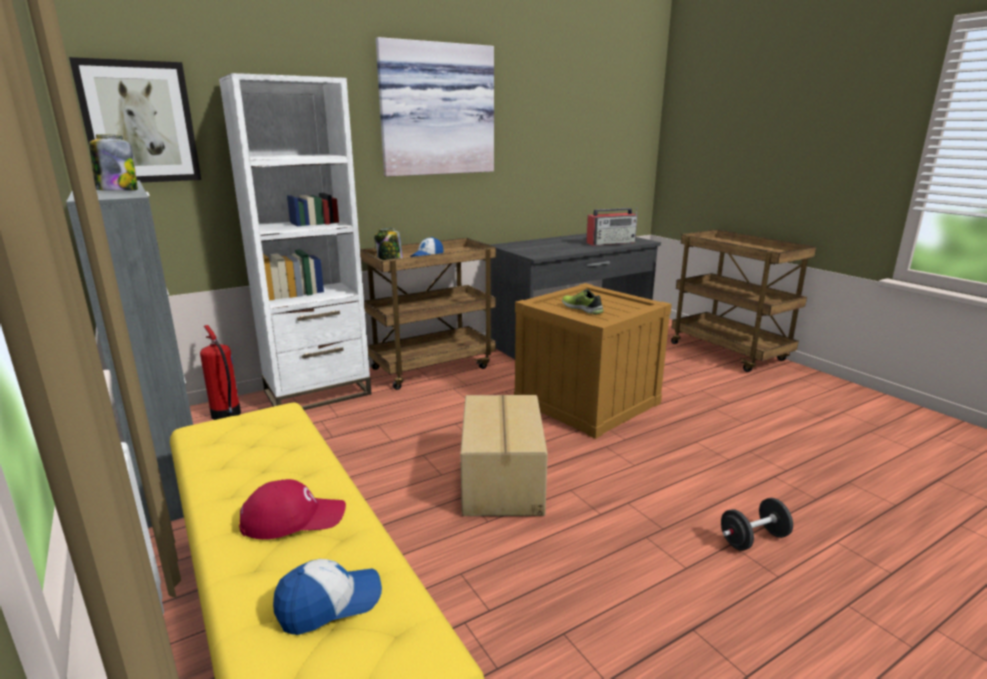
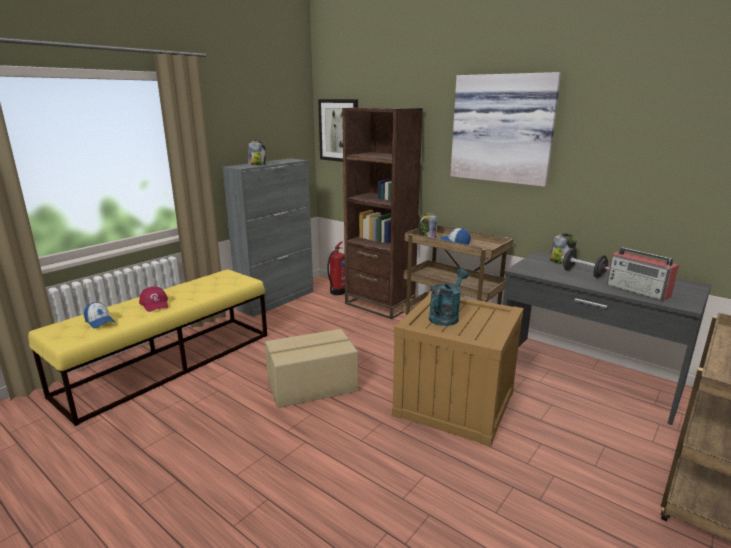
camera: 70 degrees right, 0 degrees up
(317, 393) = (379, 304): white bookcase -> brown bookcase
(526, 244) = (561, 261): none -> jar
(582, 309) = (446, 316): shoe -> turquoise watering can
(753, 539) = (277, 512): black dumbbell -> black dumbbell (583, 273)

